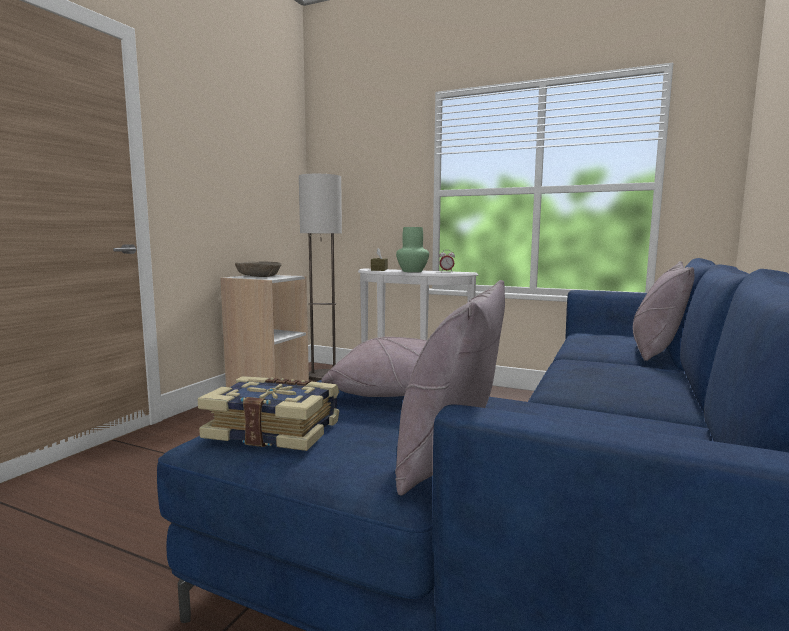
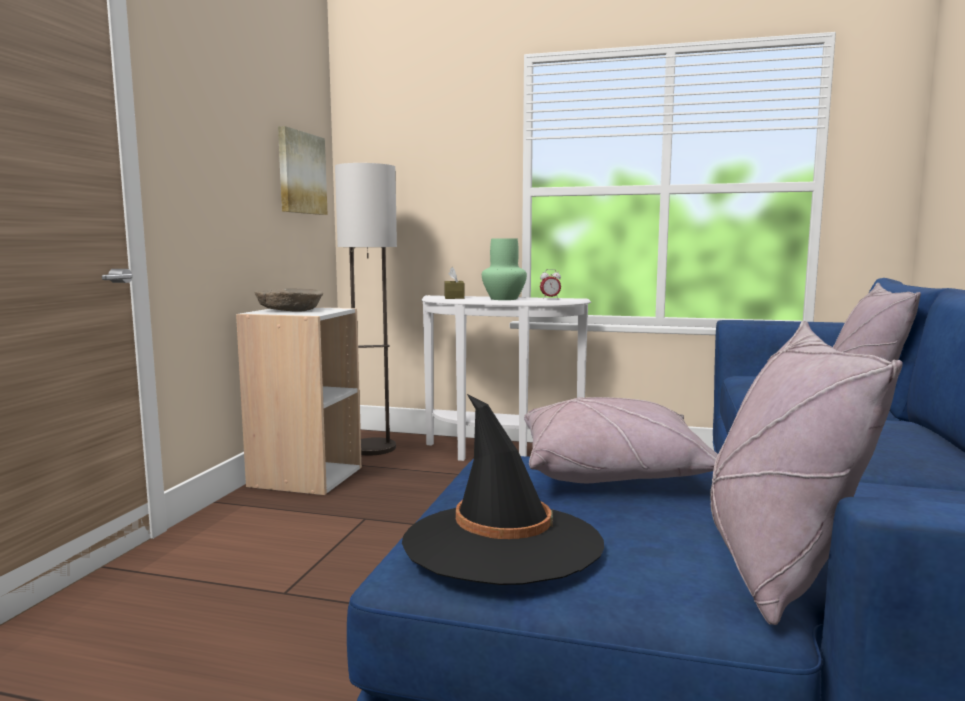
camera: 10 degrees left, 0 degrees up
(274, 430) = (502, 542): book -> black hat
(278, 181) = (300, 173): none -> picture

